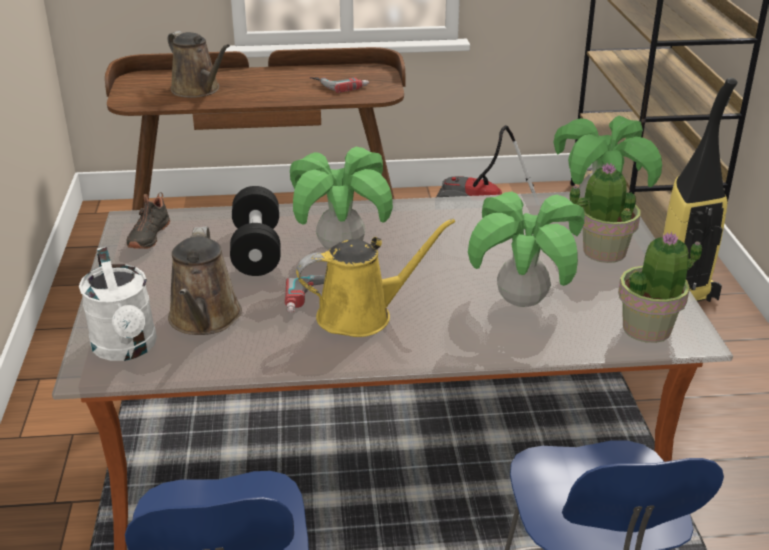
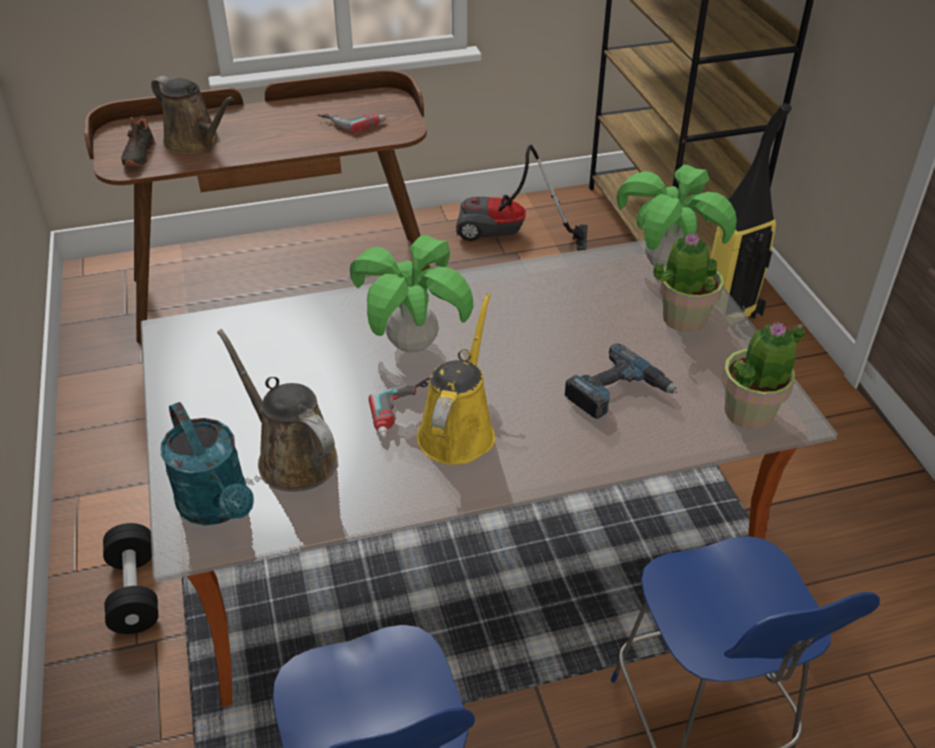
camera: 10 degrees left, 10 degrees up
(127, 349) = (218, 507): white watering can -> turquoise watering can
(147, 236) = (195, 351): black shoe -> black shoe (138, 155)
(204, 319) = (292, 457): brown watering can -> brown watering can turned 150 degrees clockwise
(257, 250) = (322, 357): black dumbbell -> black dumbbell (135, 592)
(362, 315) = (458, 430): yellow watering can -> yellow watering can turned 45 degrees counterclockwise
(522, 302) = (618, 393): potted plant -> power drill

